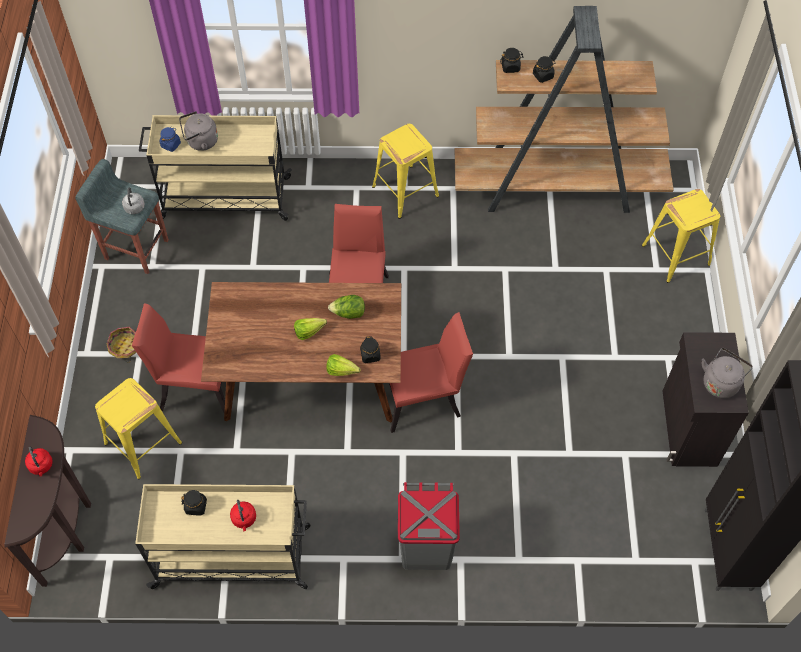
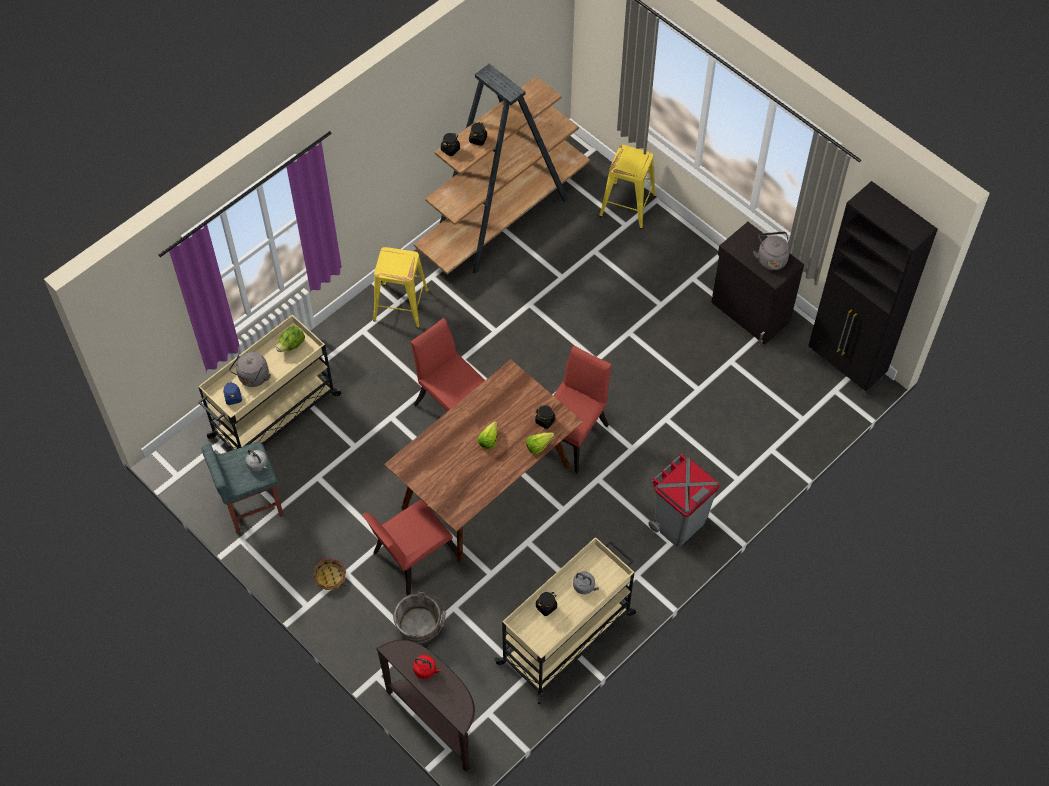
camera: 45 degrees left, 0 degrees up
(142, 442) = (421, 626): yellow stool -> grey bucket
(244, 519) = (585, 586): red kettle -> grey kettle
(348, 313) = (500, 407): lettuce -> lettuce (291, 345)

